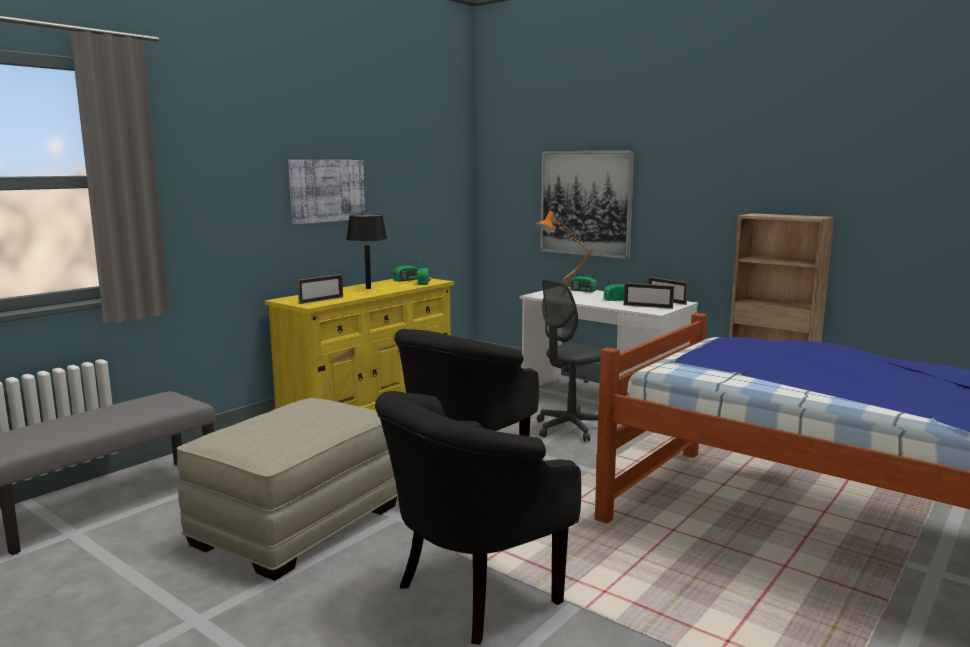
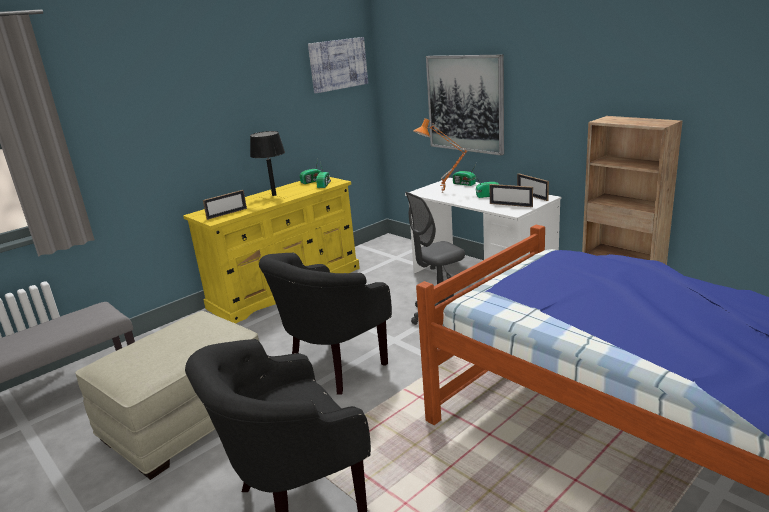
camera: 10 degrees right, 10 degrees up
(327, 190) = (230, 114): picture -> picture (338, 64)

